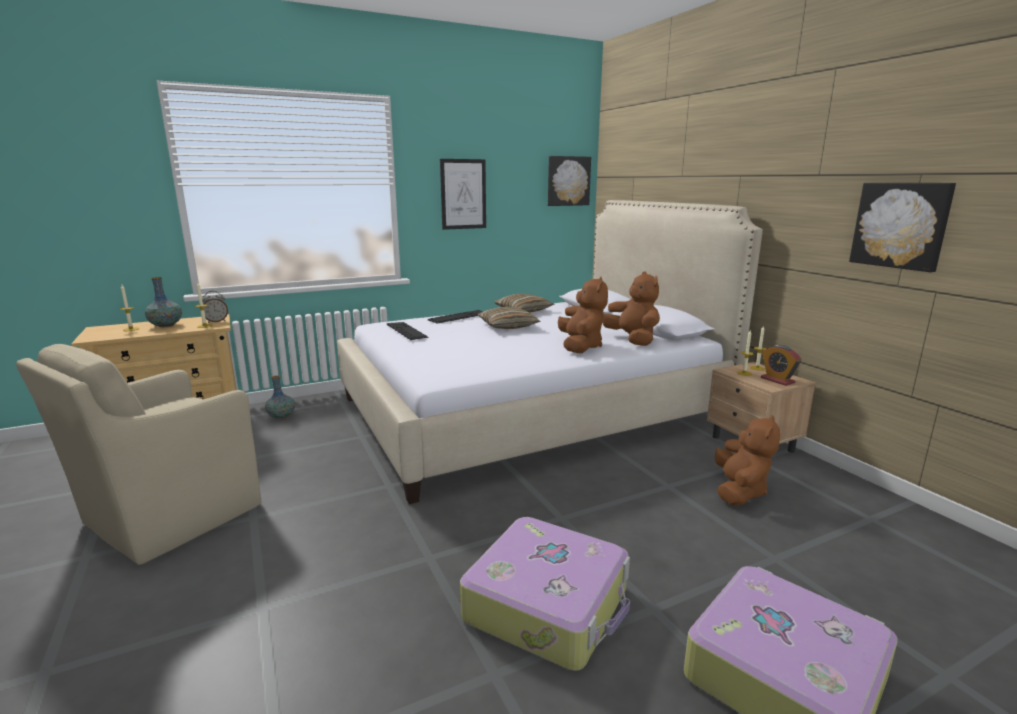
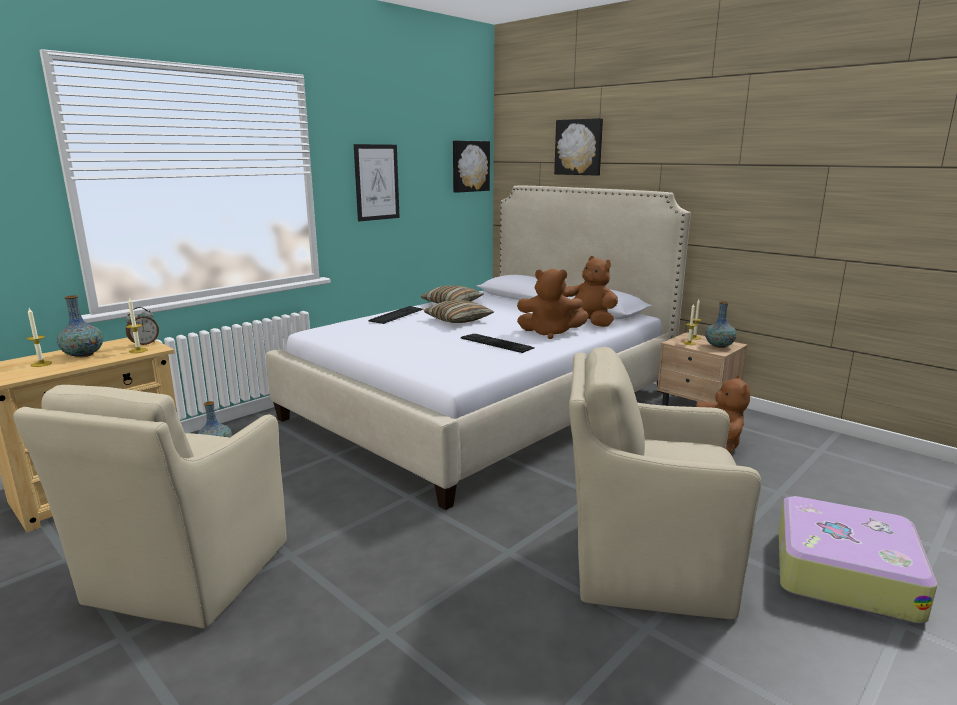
camera: 20 degrees left, 0 degrees up
(406, 330) = (361, 334): keyboard -> keyboard (496, 343)
(548, 604) = (643, 565): suitcase -> beige armchair
(580, 347) = (550, 333): brown plush toy -> brown plush toy turned 120 degrees clockwise
(777, 380) = (719, 346): alarm clock -> vase
(901, 225) = (815, 207): picture -> picture (579, 147)

